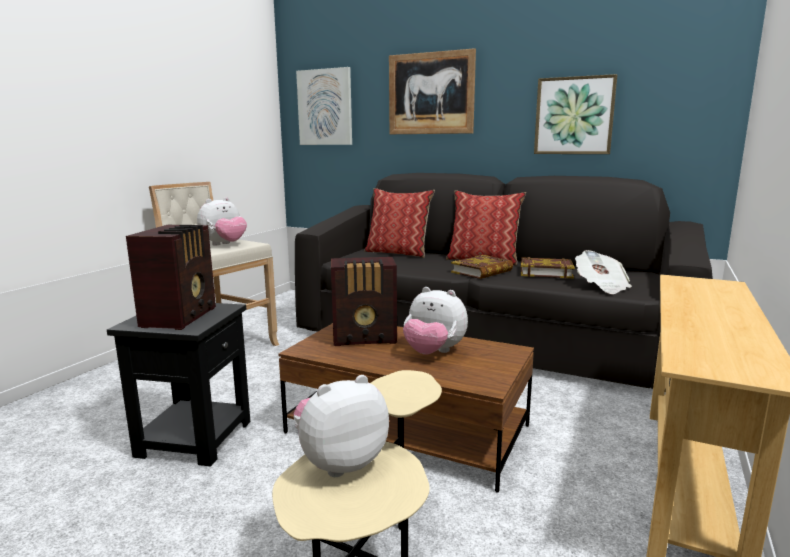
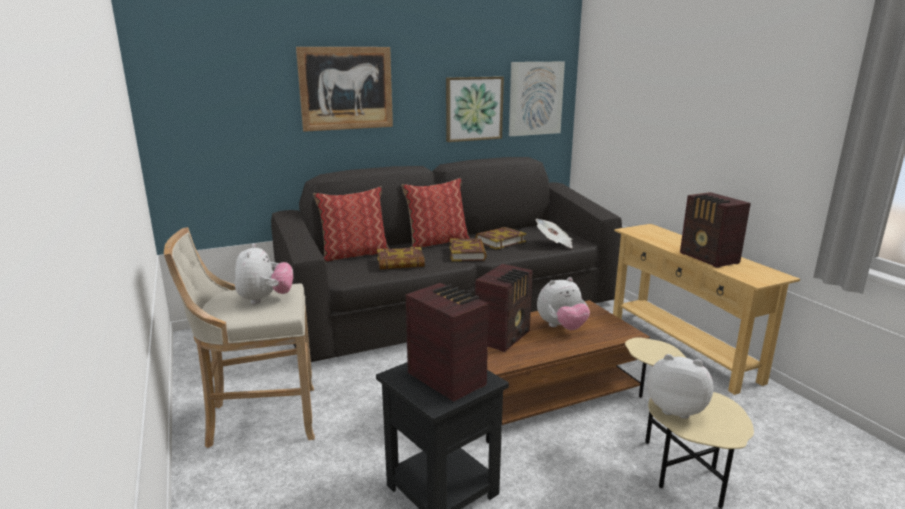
camera: 50 degrees left, 5 degrees up
(325, 107) = (209, 103): picture -> picture (535, 98)
(340, 462) = (676, 409): plush toy -> plush toy turned 105 degrees clockwise
(410, 264) = (400, 262): none -> book
(700, 326) = (709, 258): none -> radio

